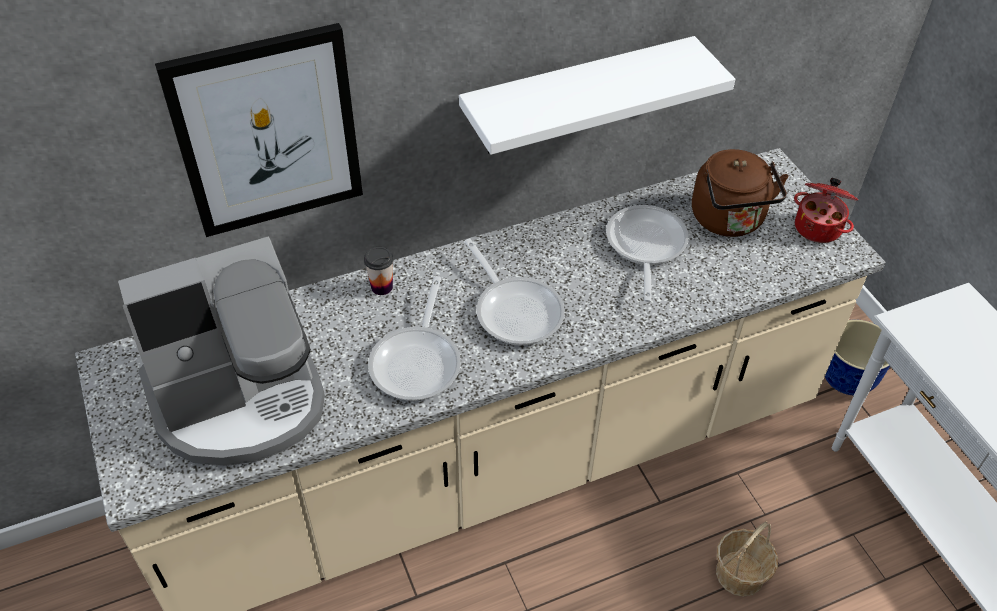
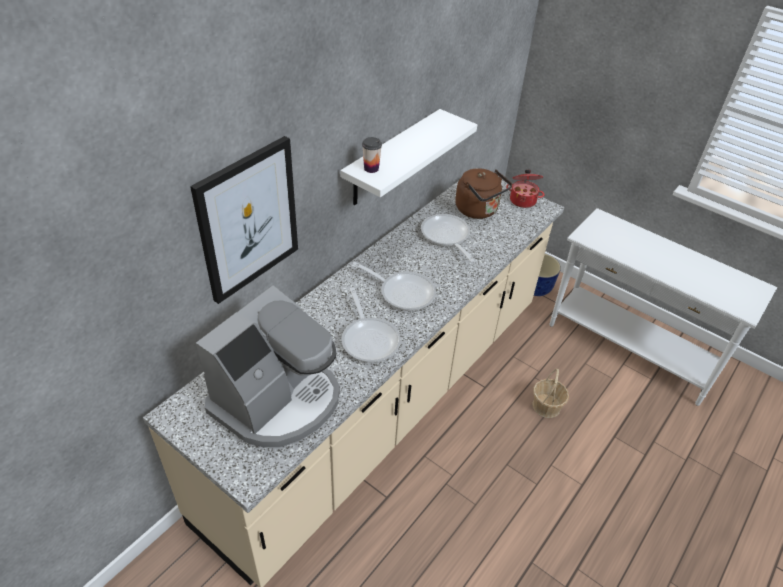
camera: 30 degrees left, 5 degrees down
(382, 287) = (317, 306): cup -> cup (371, 168)

